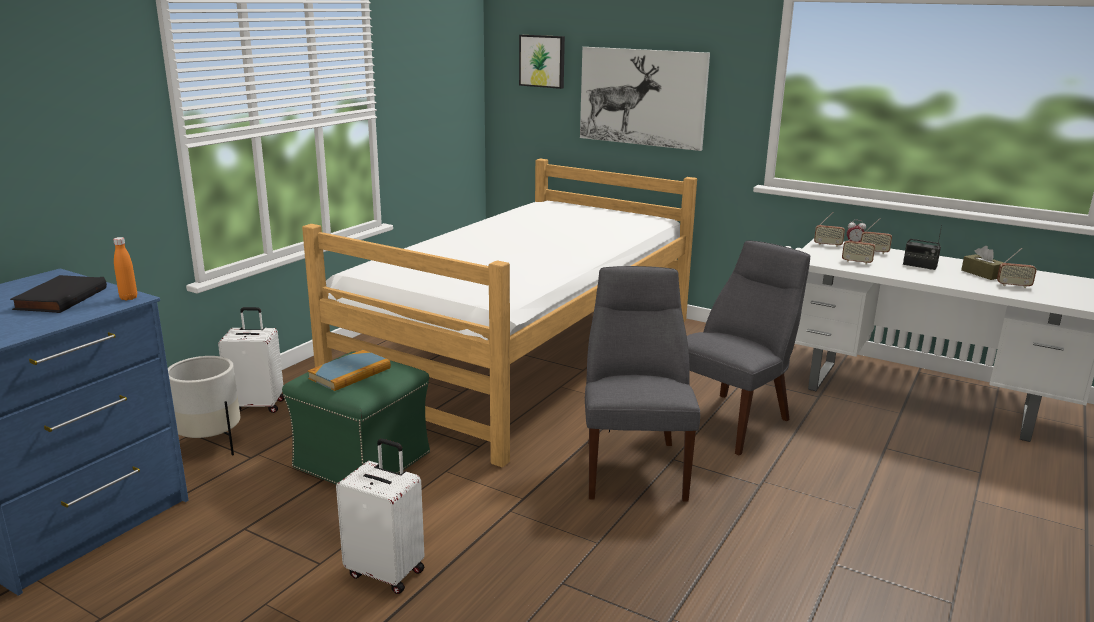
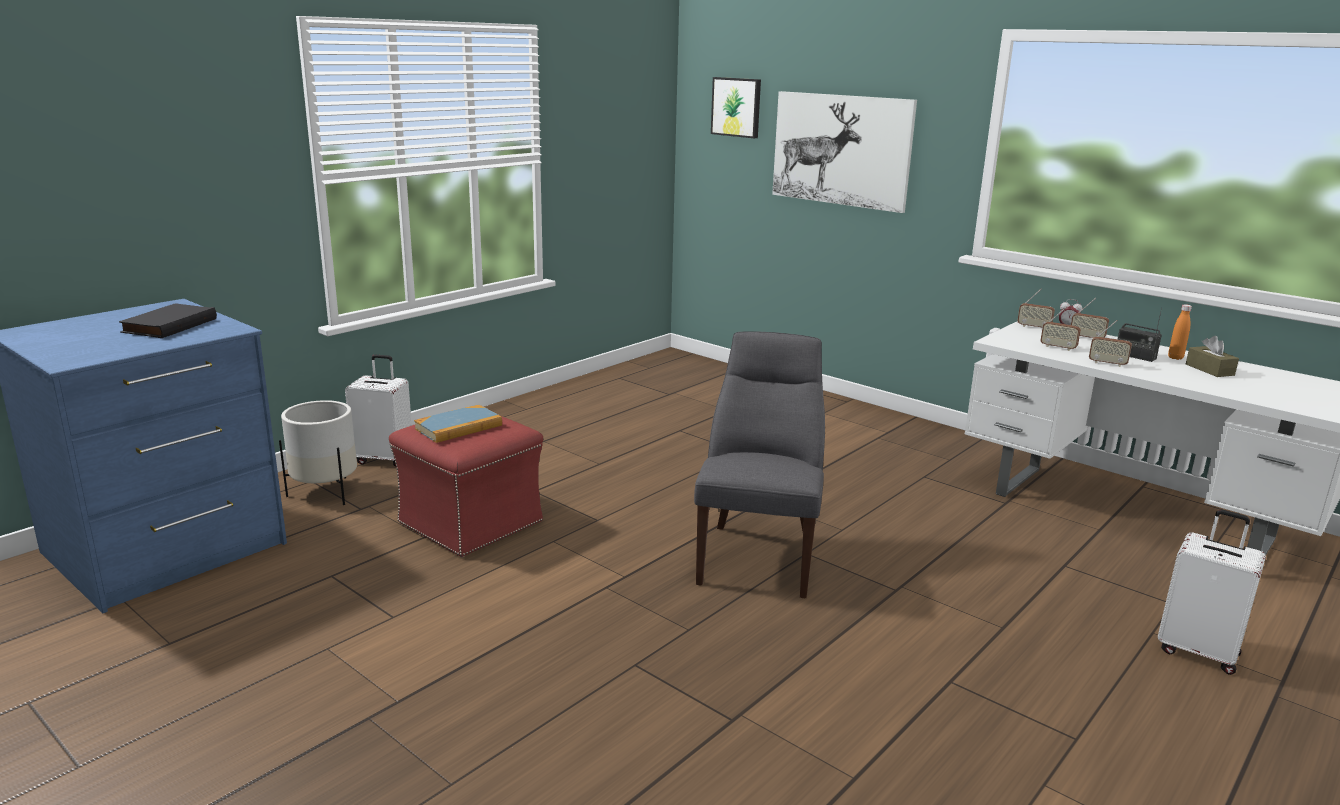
camera: 10 degrees right, 0 degrees up
(128, 298) = (232, 329): orange bottle -> orange bottle (1175, 358)
(363, 461) = (471, 523): green ottoman -> red ottoman
(387, 572) = (457, 632): white suitcase -> white suitcase (1198, 651)
(526, 358) = (681, 434): bed -> none
(733, 420) = (891, 519): grey chair -> none
(1013, 286) = (1242, 385): radio -> radio (1107, 363)

